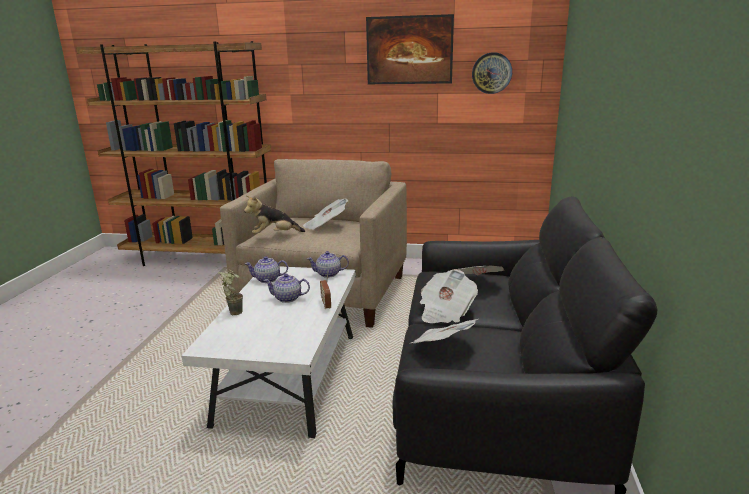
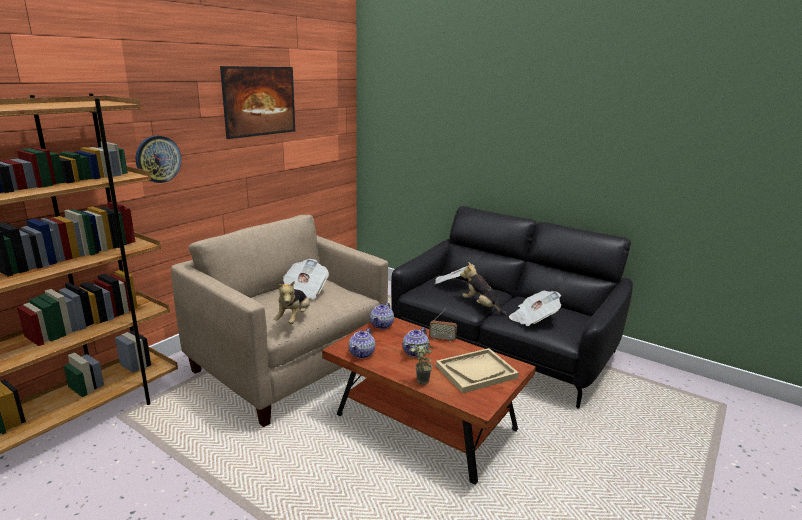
camera: 65 degrees left, 0 degrees up
(271, 333) = (476, 372): none -> beige tray
(289, 378) = (425, 423): white coffee table -> brown coffee table
(445, 311) = (481, 306): newspaper -> plush toy
(491, 73) = (319, 119): wall clock -> wall clock (158, 159)

